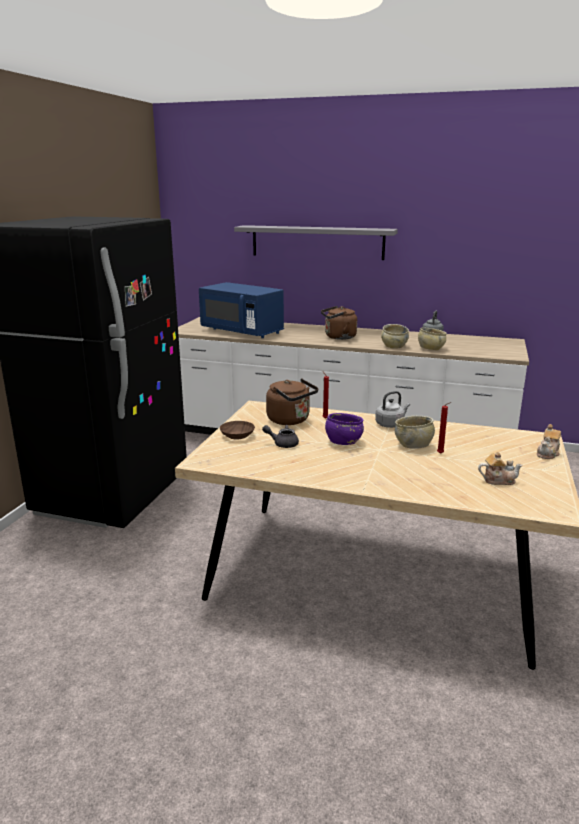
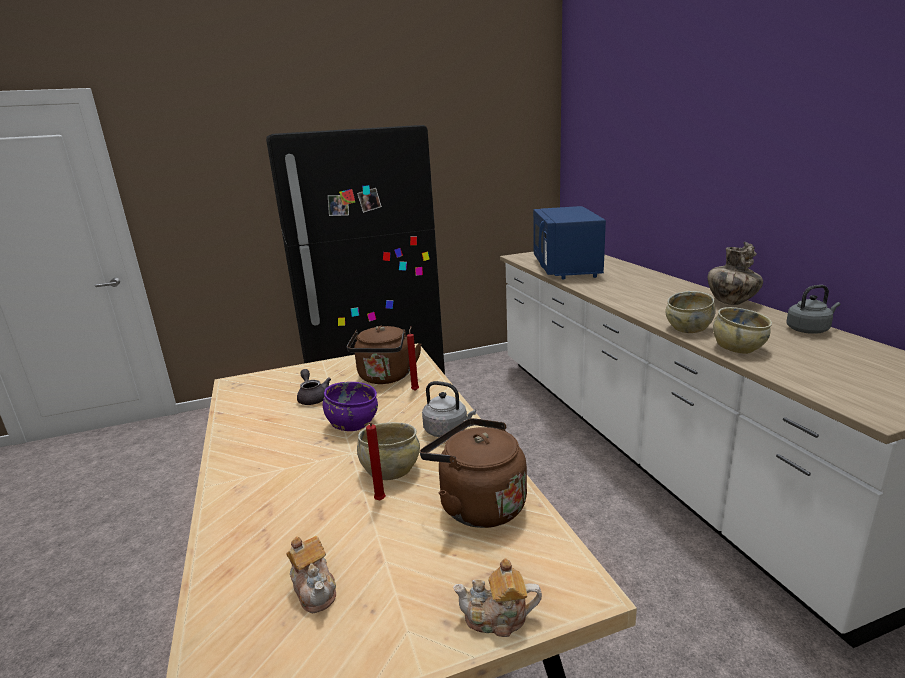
camera: 55 degrees right, 0 degrees up
(237, 435) = (315, 372): brown bowl -> none
(317, 242) = (687, 156): grey shelf -> none
(338, 337) = (649, 298): brown kettle -> brown kettle (477, 505)
(377, 331) = (731, 302): none -> vase

